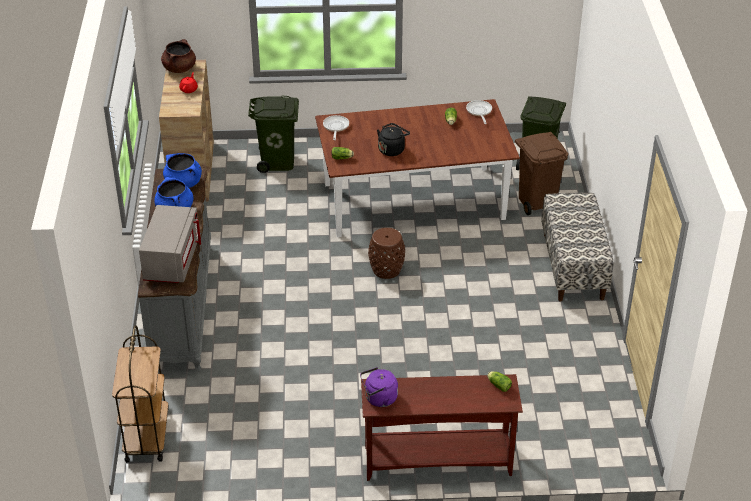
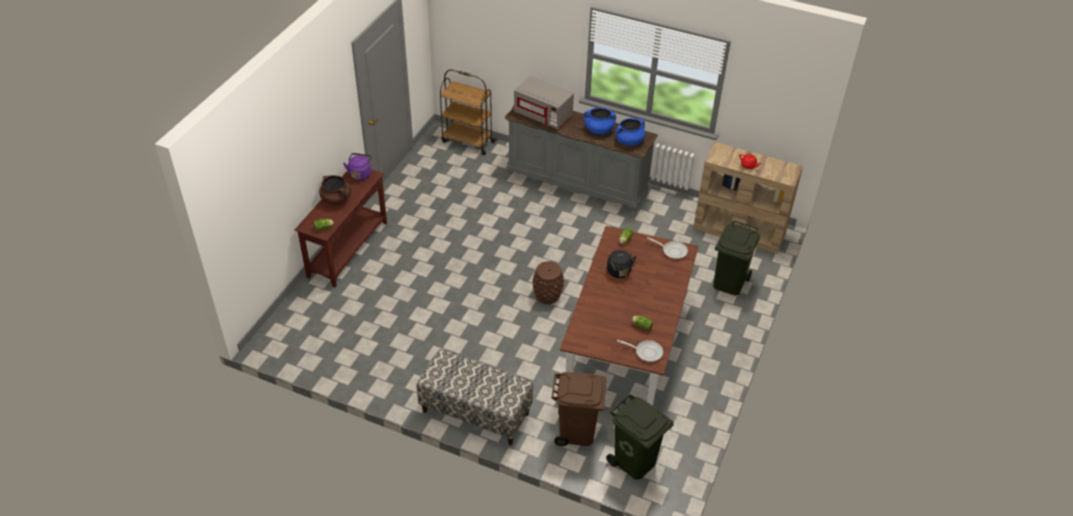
camera: 115 degrees right, 5 degrees up
(179, 68) = (785, 169): brown cooking pot -> brown cooking pot (336, 199)

